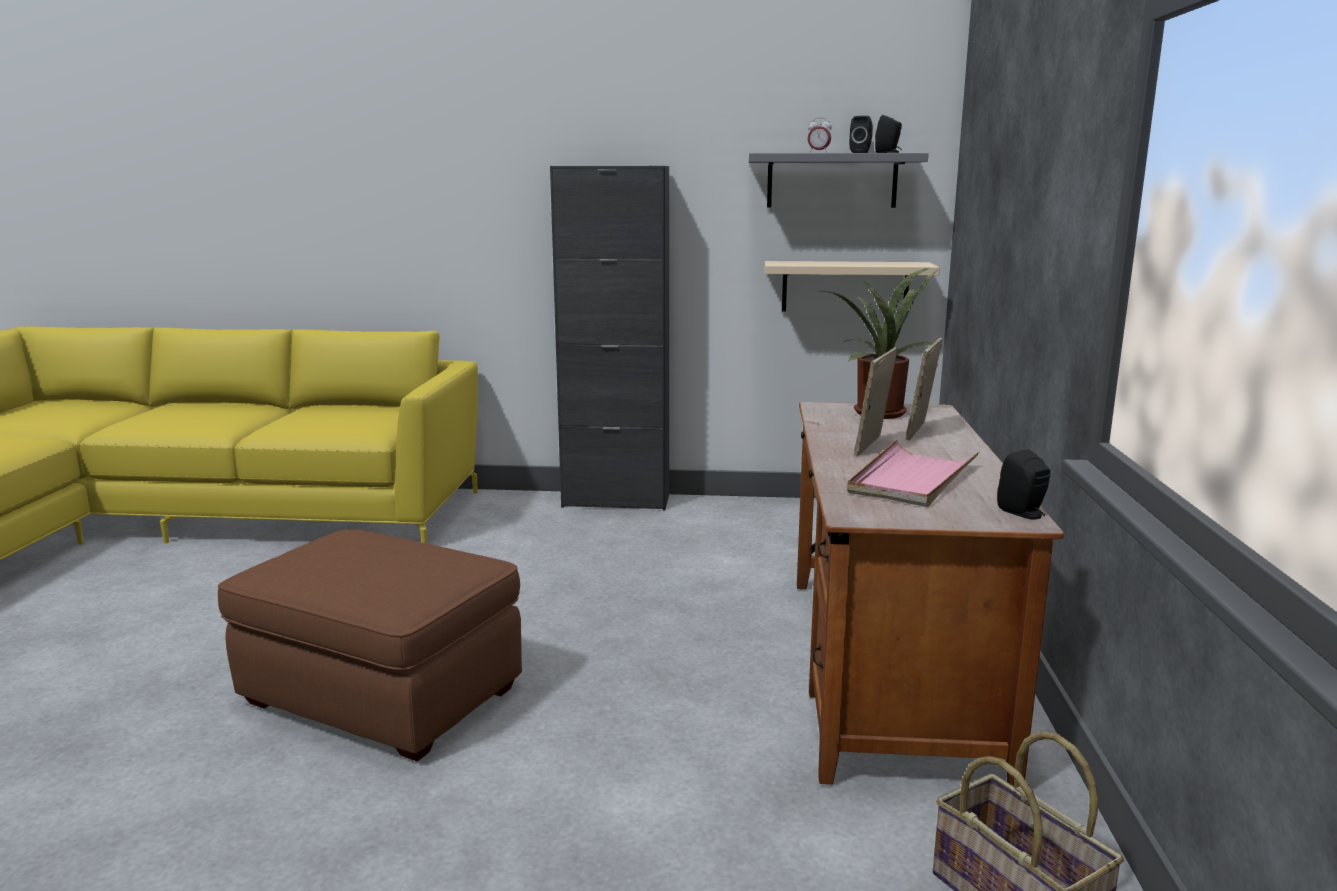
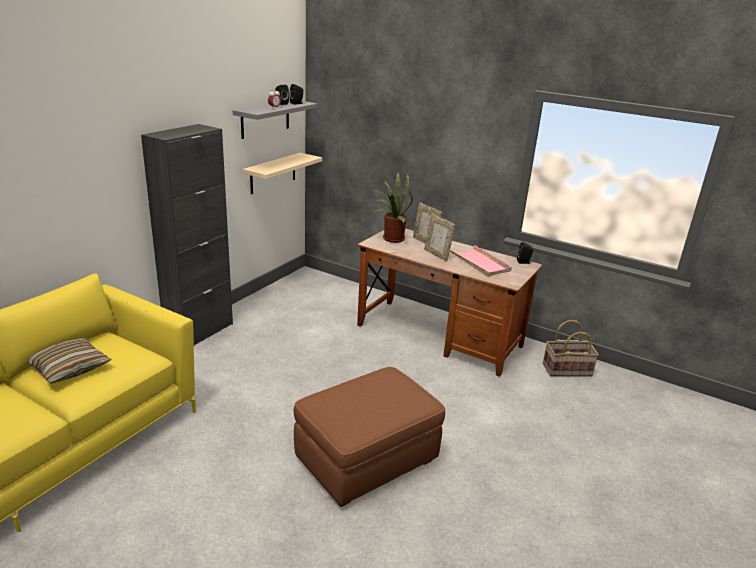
camera: 65 degrees left, 10 degrees up
(322, 414) = (69, 368): none -> pillow

